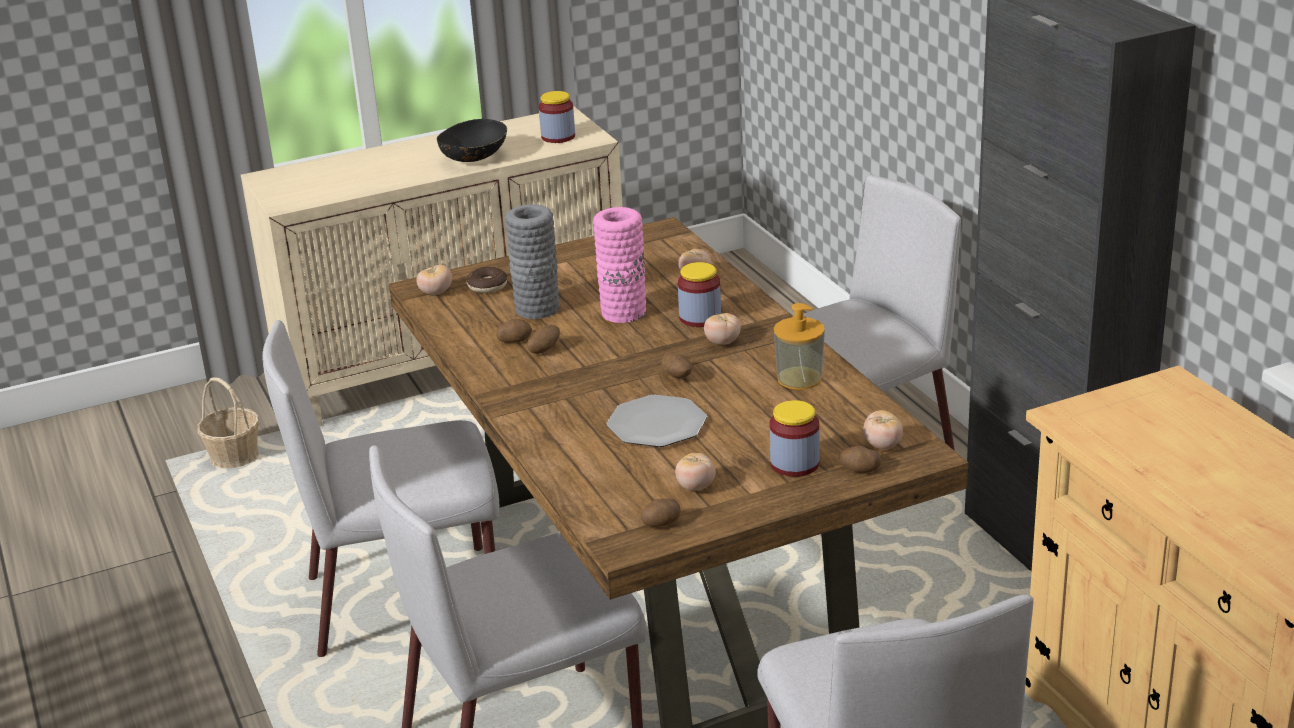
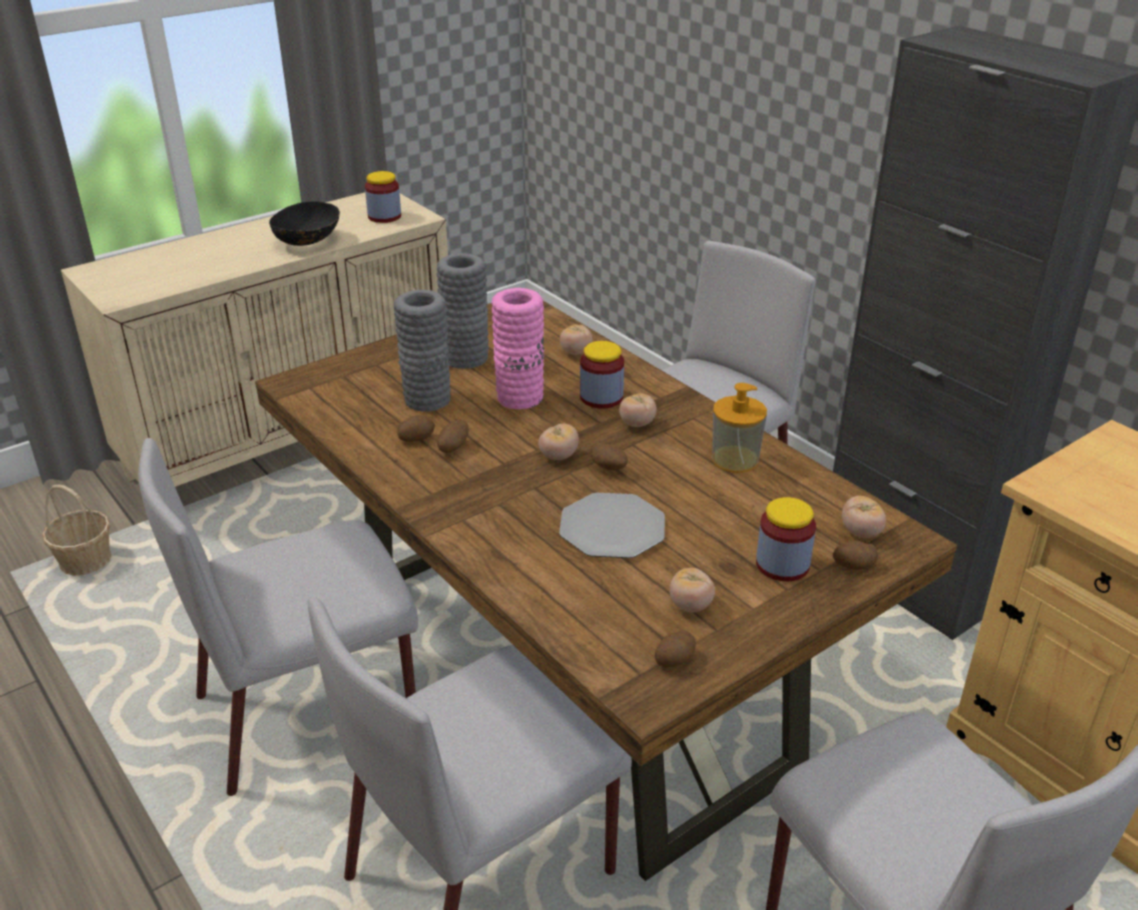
camera: 15 degrees left, 5 degrees up
(436, 293) = (310, 388): tomato -> tomato (558, 456)
(487, 286) = (364, 377): donut -> none
(588, 275) = (466, 358): none -> grey vase

